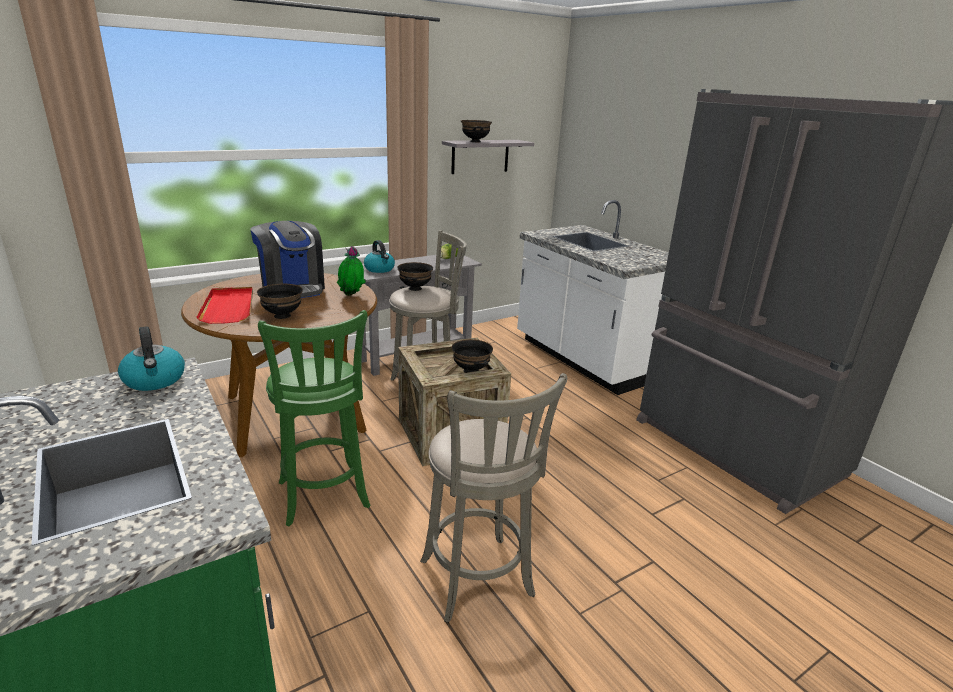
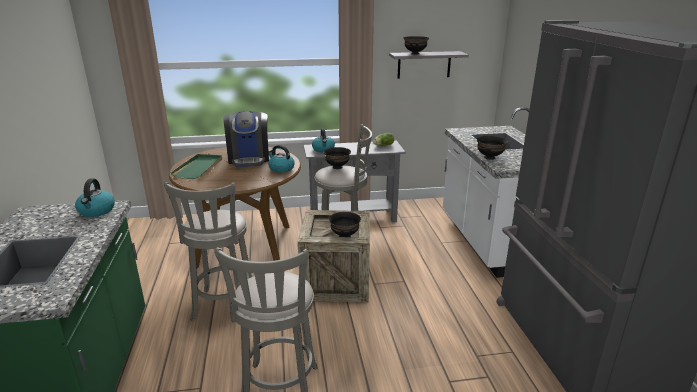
camera: 25 degrees right, 0 degrees up
(229, 307) = (199, 168): red tray -> green tray
(282, 315) = (224, 177): black bowl -> black bowl (489, 157)
(324, 498) = (224, 307): green stool -> grey stool
(351, 296) = (281, 168): potted plant -> kettle

